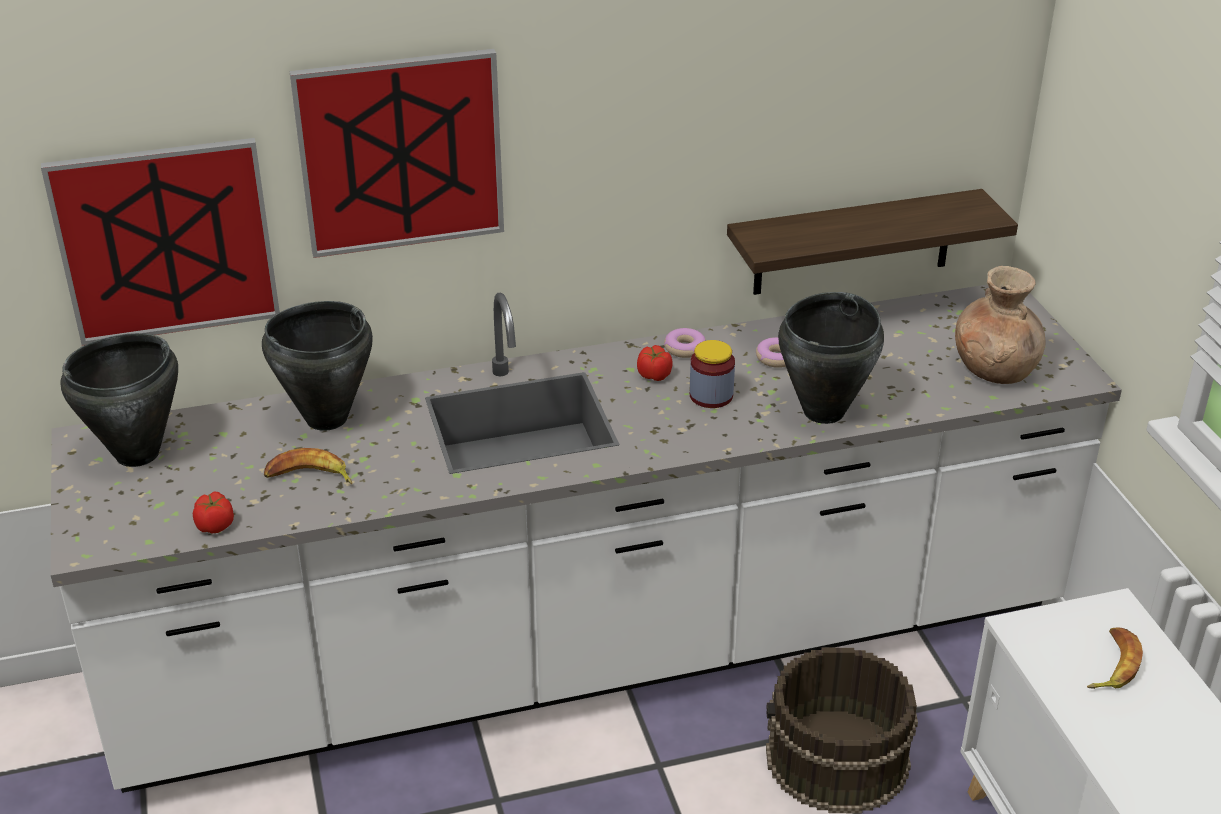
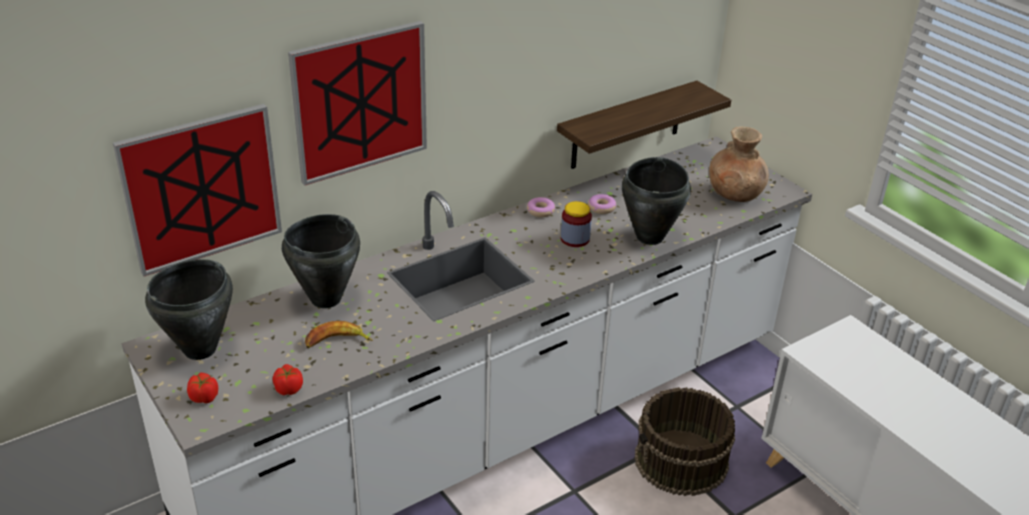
camera: 20 degrees left, 0 degrees up
(654, 375) = (531, 231): tomato -> tomato (204, 397)
(1112, 665) = (866, 362): banana -> none

